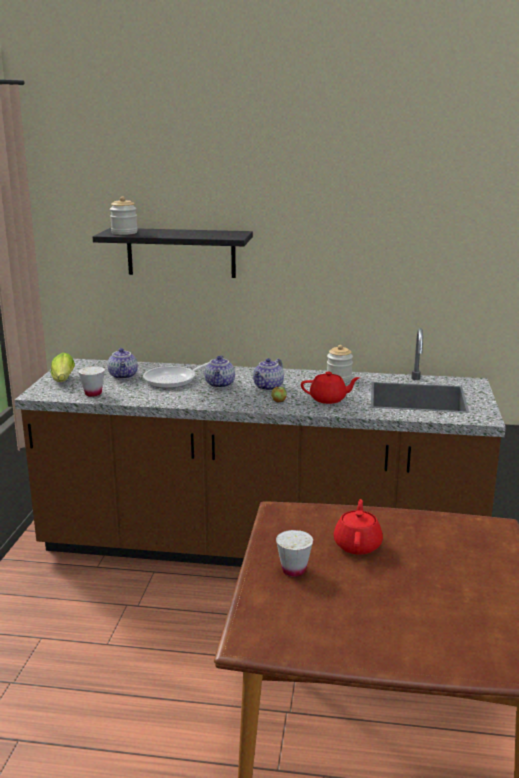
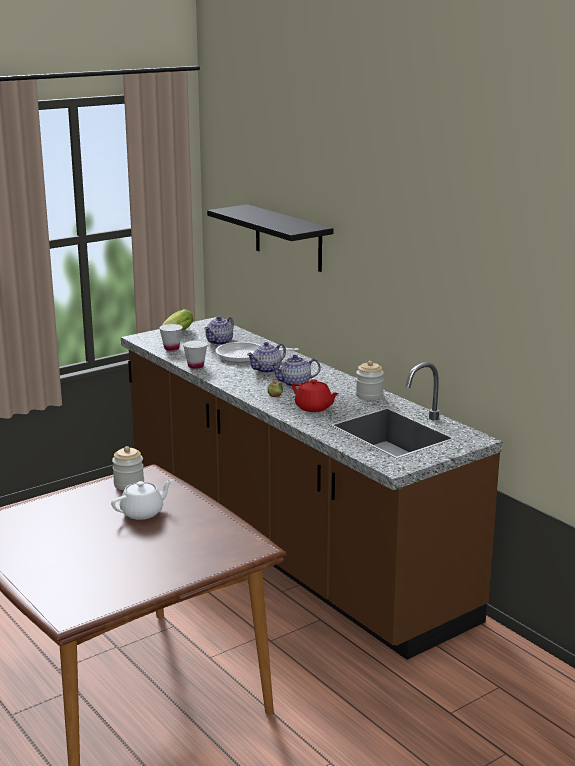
camera: 45 degrees right, 0 degrees up
(124, 233) = (236, 211): jar -> jar (129, 484)
(294, 570) = (76, 506): white cup -> white cup (195, 366)
(358, 545) = (143, 512): red teapot -> white teapot

